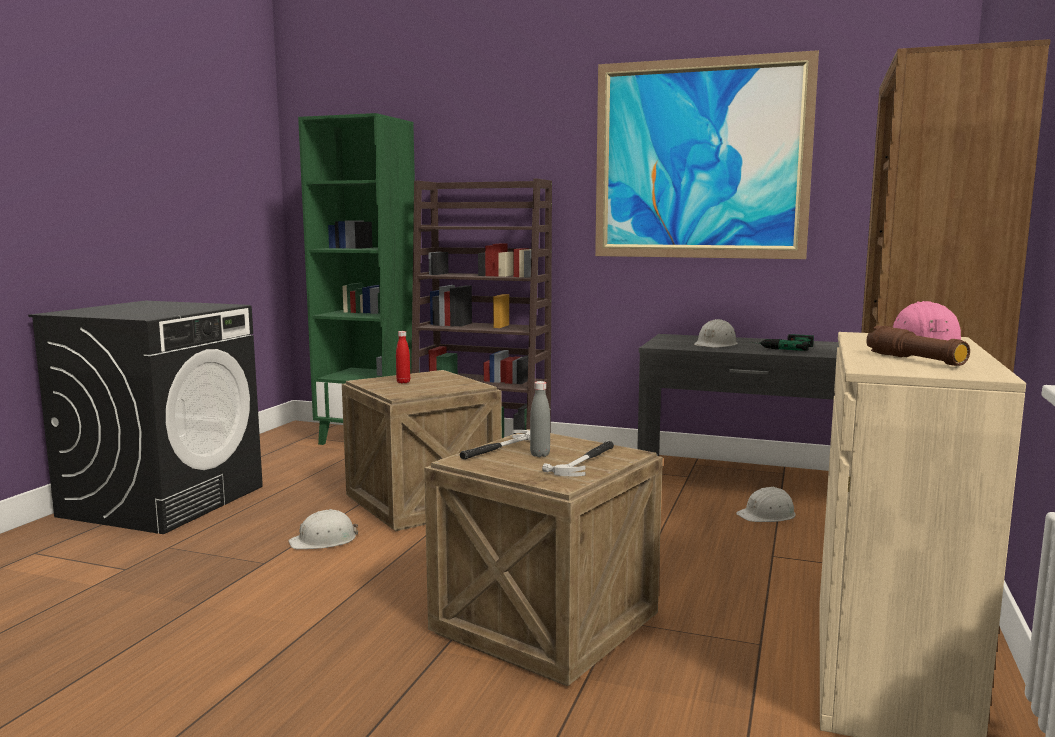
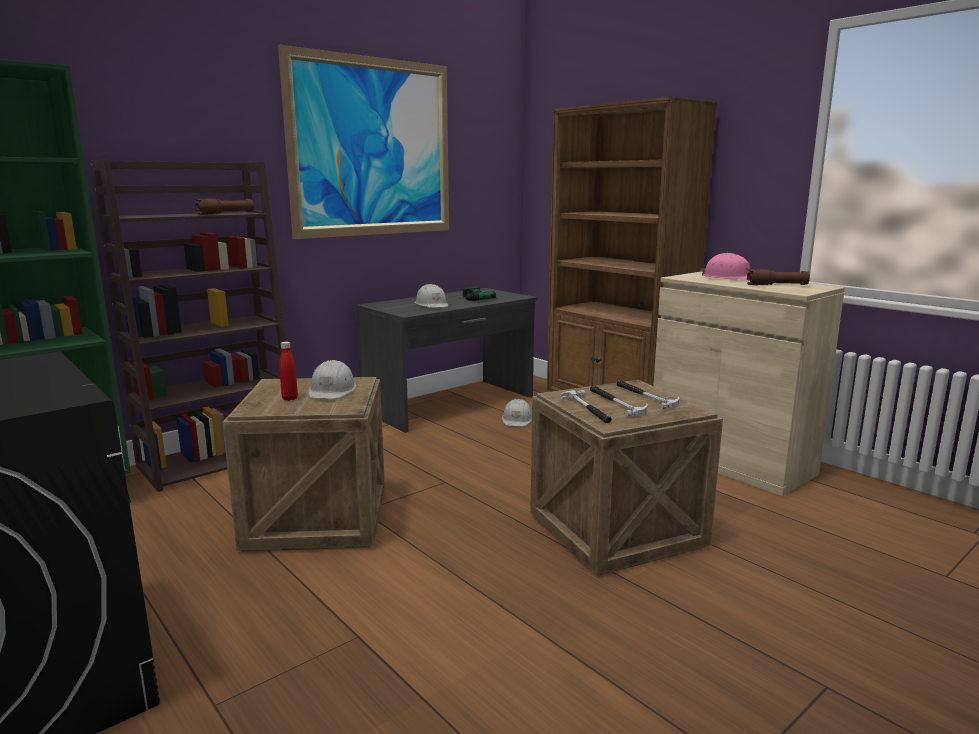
camera: 60 degrees left, 5 degrees up
(324, 540) = (342, 589): white hard hat -> white hard hat (332, 390)
(507, 226) = (226, 213): none -> brown flashlight
(540, 455) = (616, 403): grey bottle -> hammer

